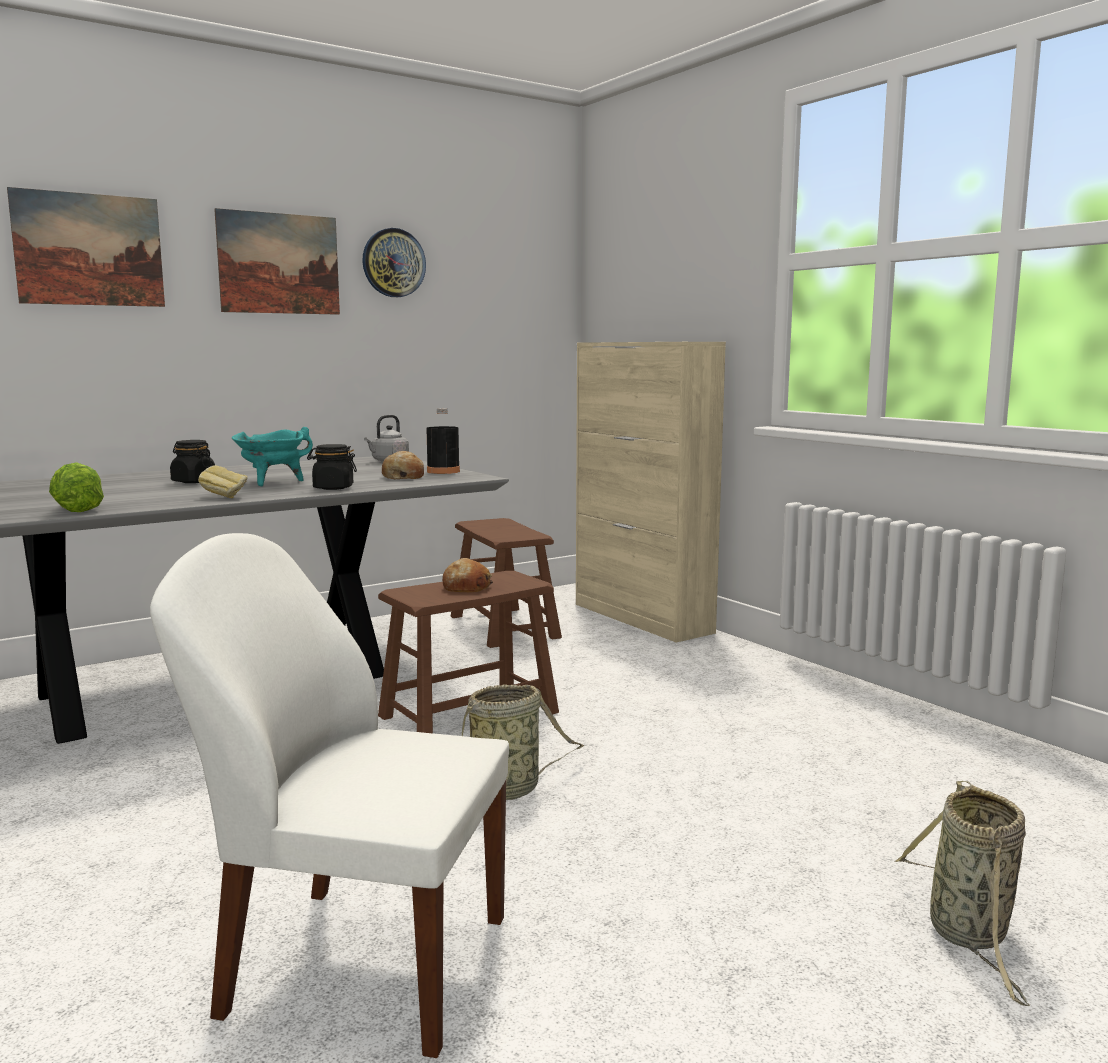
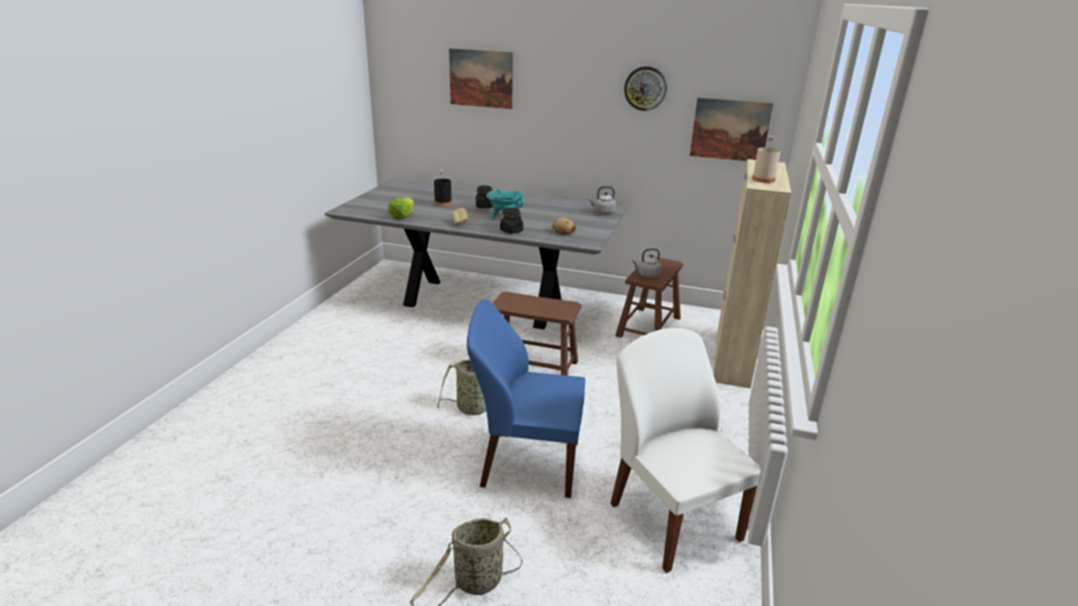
camera: 50 degrees right, 15 degrees up
(279, 263) = (573, 87): picture -> picture (730, 130)
(360, 964) = (327, 436): white chair -> white chair (672, 519)
(443, 471) = (594, 232): black bottle -> black bottle (443, 203)
(466, 587) = (535, 305): bread -> none
(507, 533) = (647, 275): none -> grey kettle
(665, 341) = (763, 179): none -> beige bottle
(707, 798) = (527, 463): none -> blue chair

